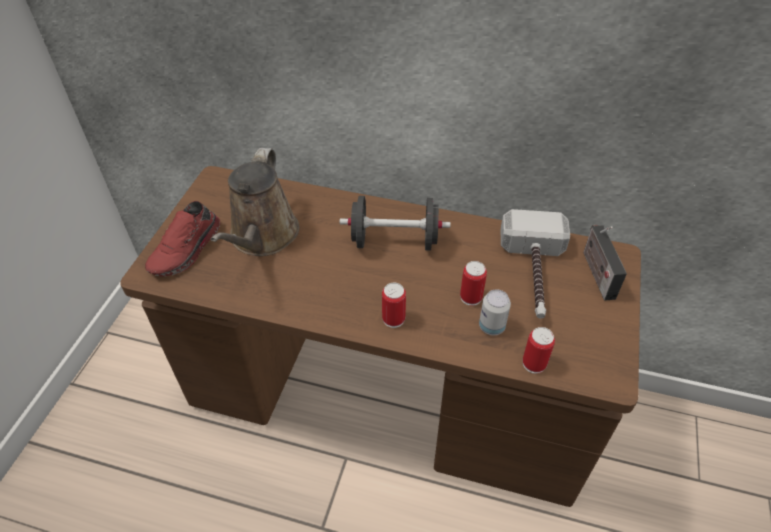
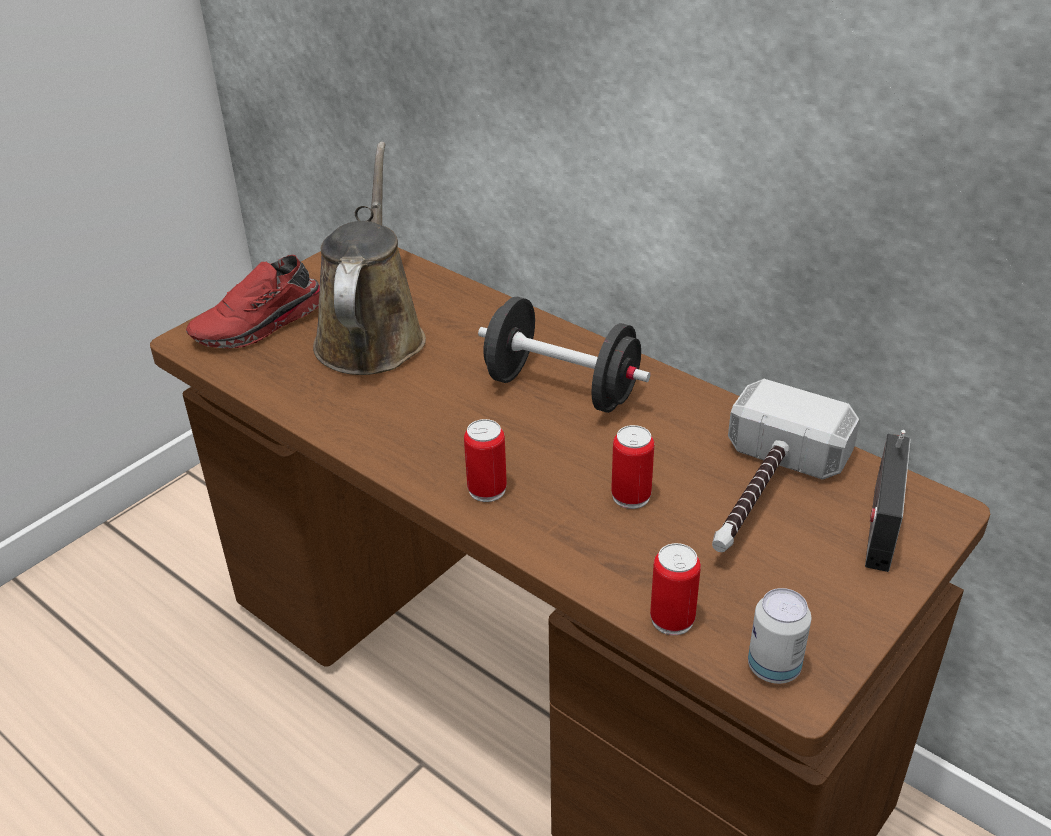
camera: 25 degrees right, 10 degrees down
(262, 237) = (371, 335): brown watering can -> brown watering can turned 150 degrees clockwise
(491, 326) = (636, 546): can -> can (773, 667)

